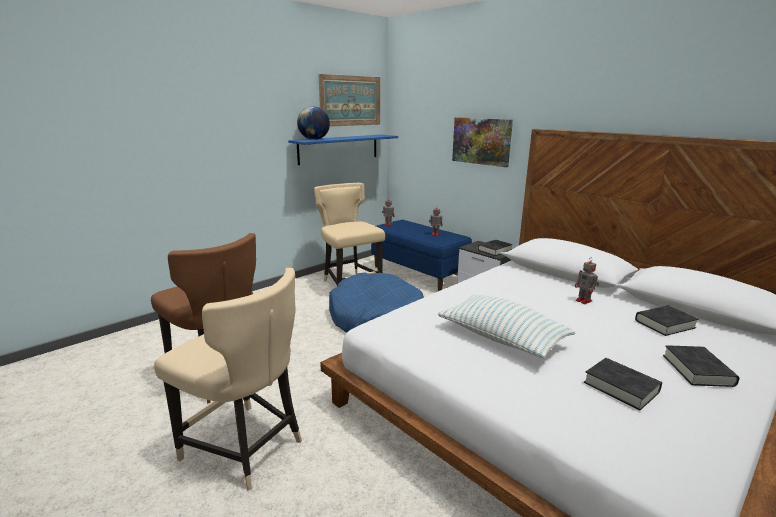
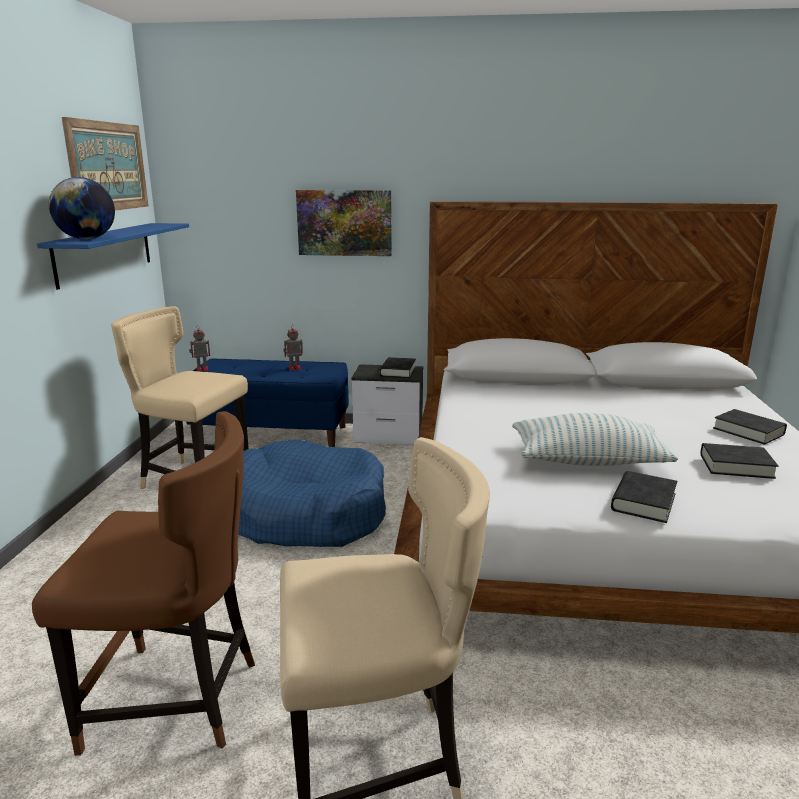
camera: 40 degrees left, 0 degrees up
(584, 301) = (583, 400): toy robot -> none
(664, 324) = (668, 401): black book -> black book (643, 502)

